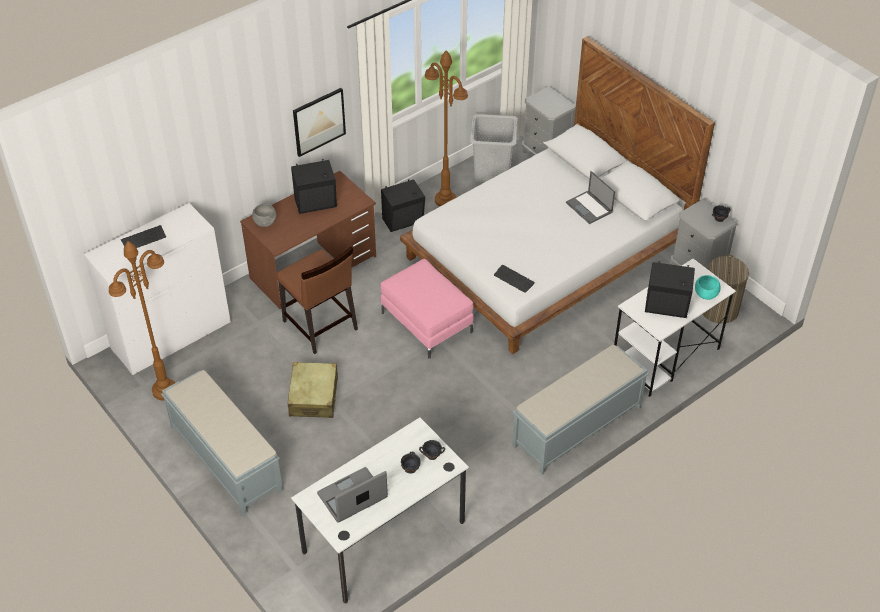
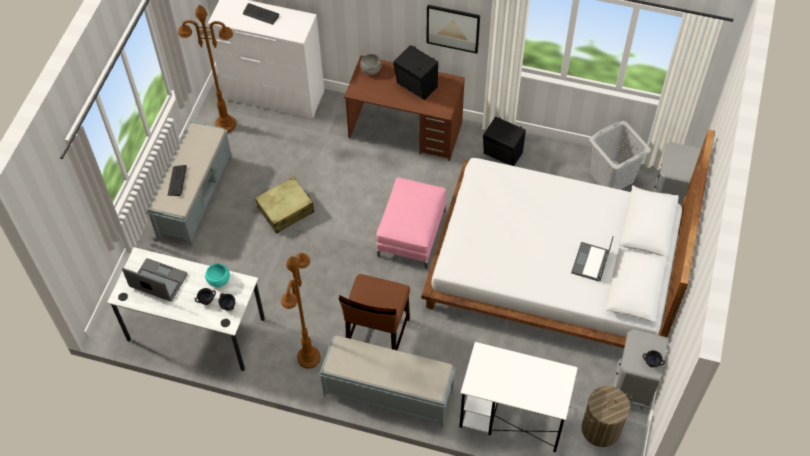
camera: 55 degrees right, 10 degrees up
(320, 326) = (353, 171): brown chair -> brown chair (377, 336)
(445, 200) = (550, 166): brown floor lamp -> brown floor lamp (309, 358)
(514, 279) = (462, 257): keyboard -> keyboard (177, 181)
(667, 308) = (501, 378): black speaker -> none
(705, 294) = (541, 399): turquoise bowl -> turquoise bowl (219, 280)

